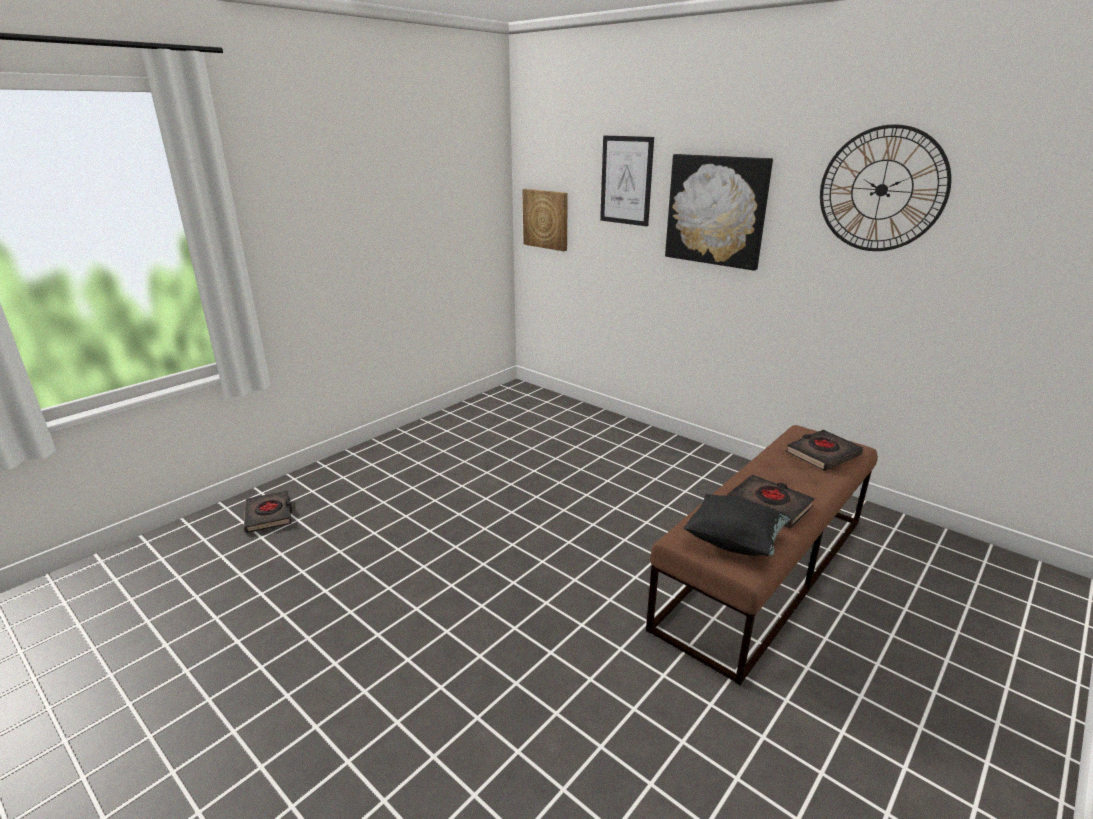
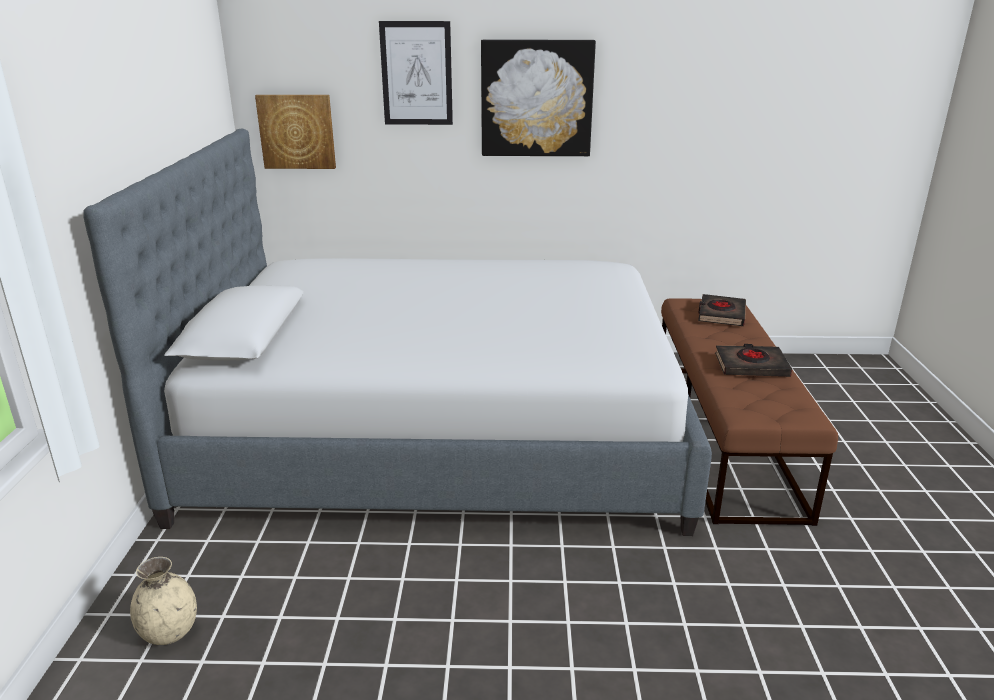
camera: 40 degrees left, 0 degrees up
(269, 515) = (169, 632): black book -> beige vase
(544, 471) = (441, 432): none -> bed
(734, 541) = (773, 402): black pillow -> none
(881, 190) = (701, 64): wall clock -> none

